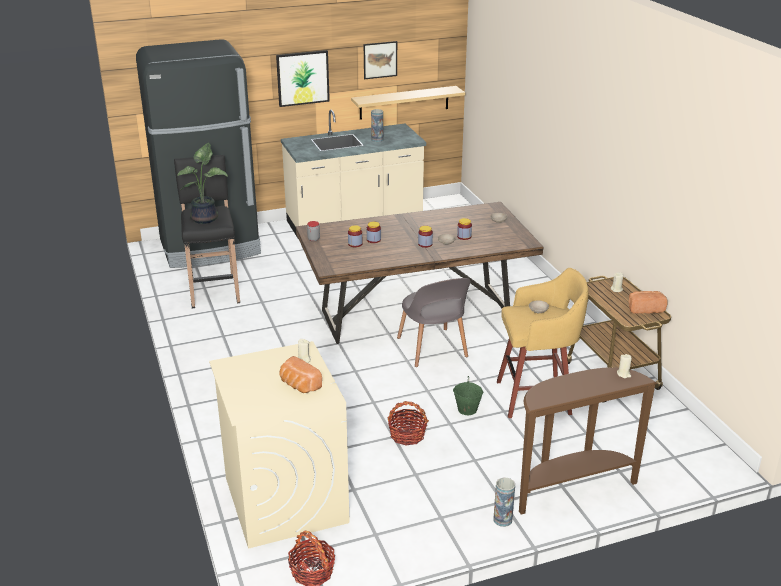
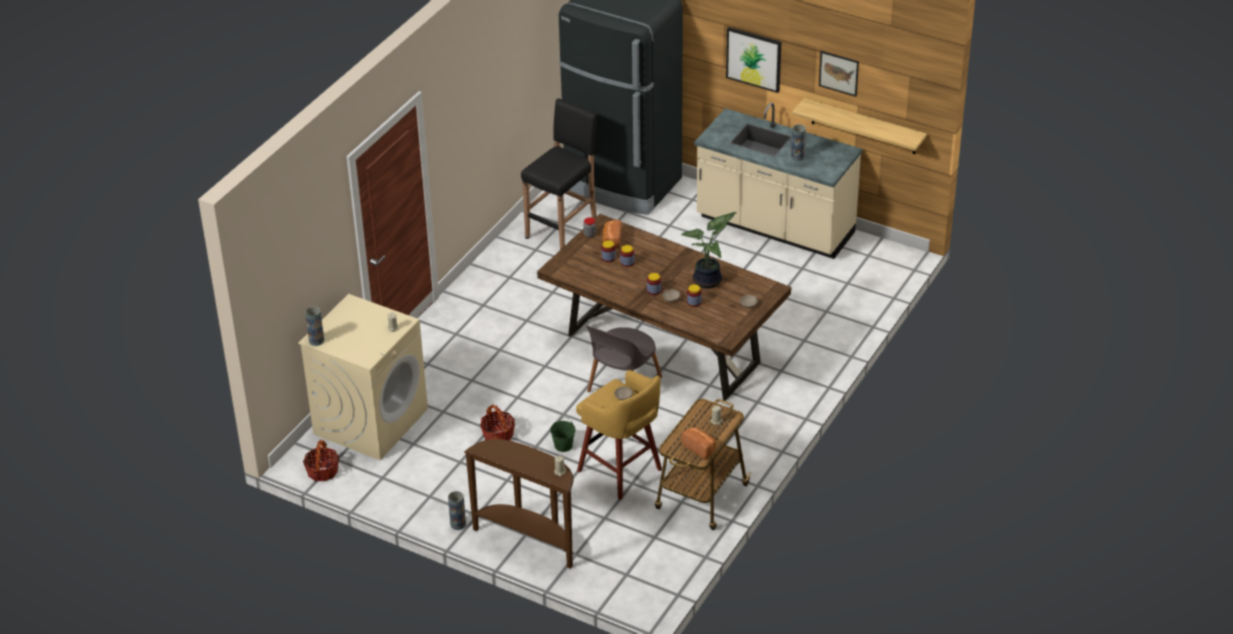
camera: 50 degrees right, 10 degrees up
(206, 218) = (554, 166): potted plant -> potted plant (709, 281)
(248, 411) = (316, 340): none -> vase
(299, 385) = (363, 343): bread -> bread (611, 240)

